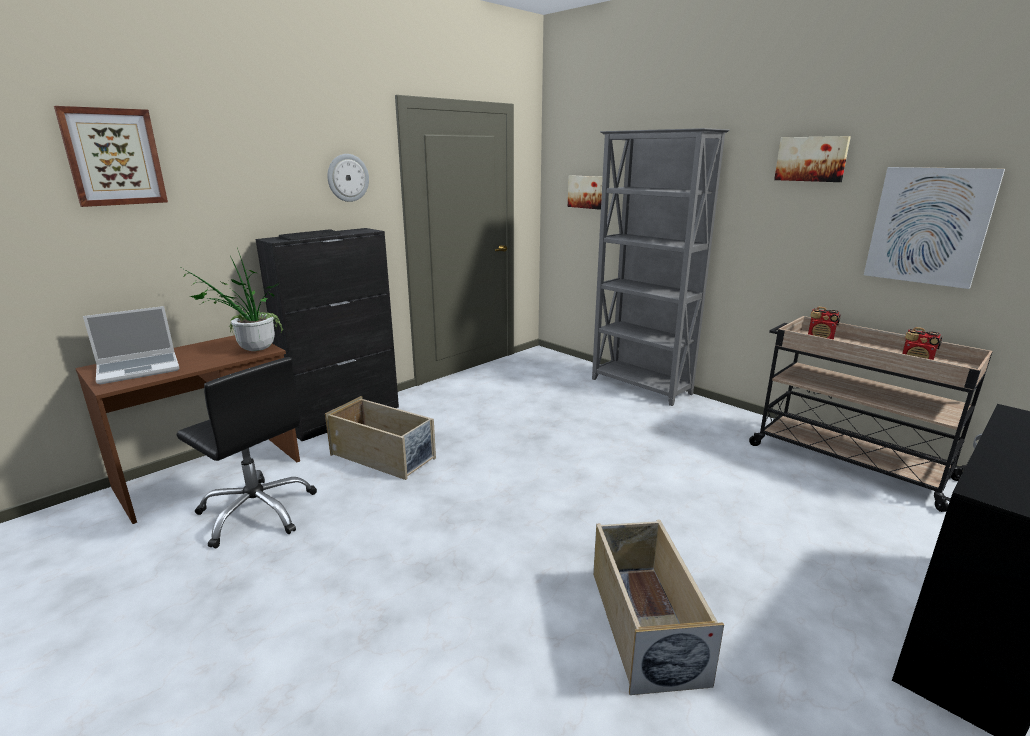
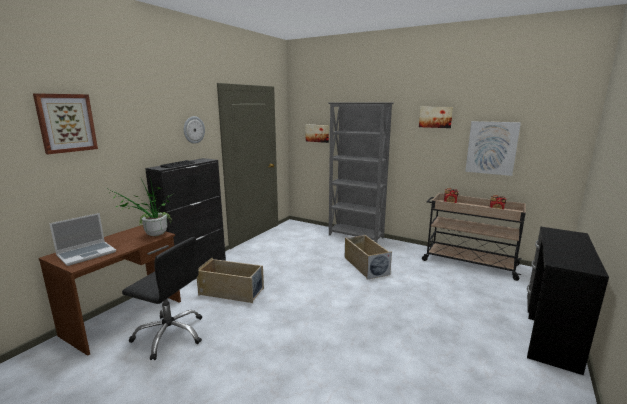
camera: 15 degrees left, 5 degrees down
(644, 623) = (413, 354): beige storage box -> beige storage box (365, 265)

